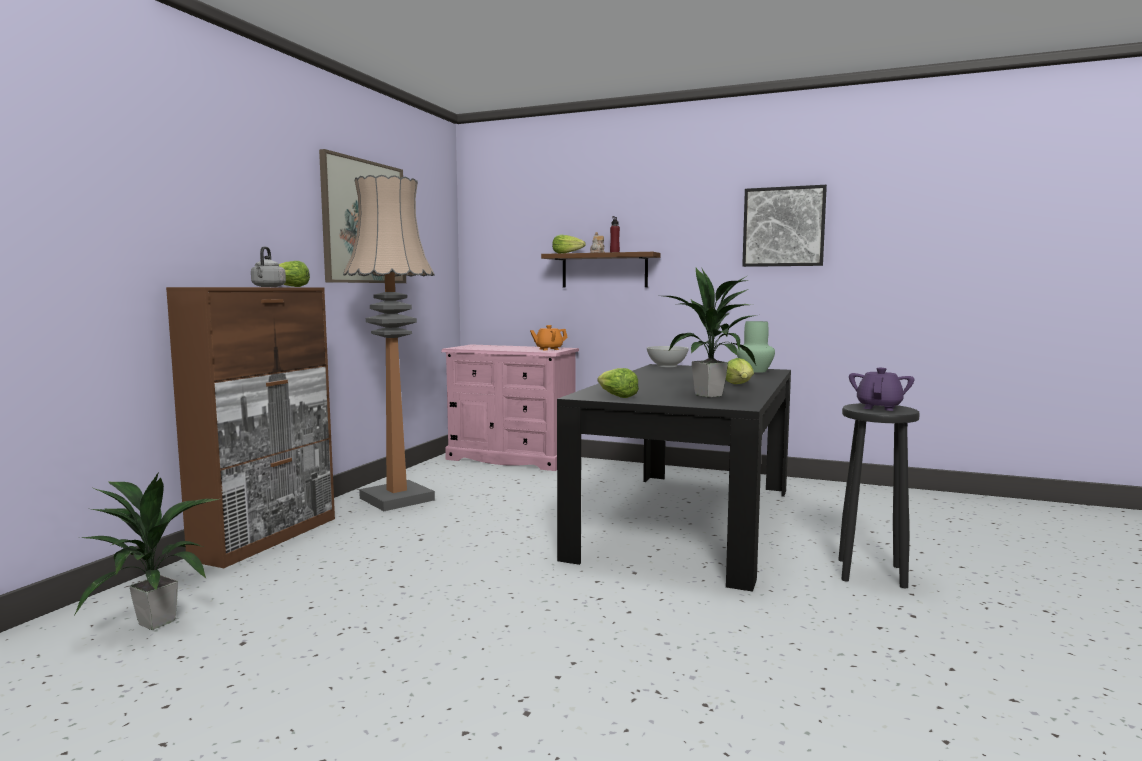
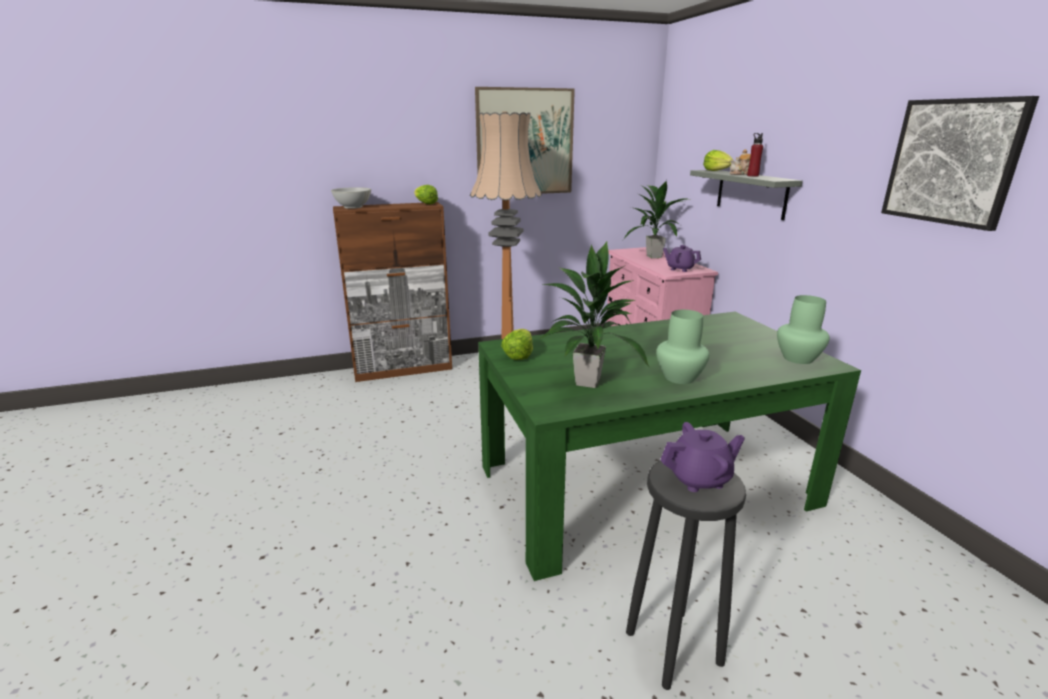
camera: 50 degrees right, 15 degrees up
(156, 622) = (285, 402): potted plant -> potted plant (654, 256)
(268, 286) = (400, 205): grey kettle -> none
(548, 349) = (680, 269): orange teapot -> purple teapot
(604, 270) = (751, 193): brown shelf -> grey shelf
(667, 366) = (734, 320): white bowl -> white bowl (353, 207)
(688, 520) = (645, 485): black dining table -> green dining table
(740, 385) = (680, 377): lettuce -> green vase

